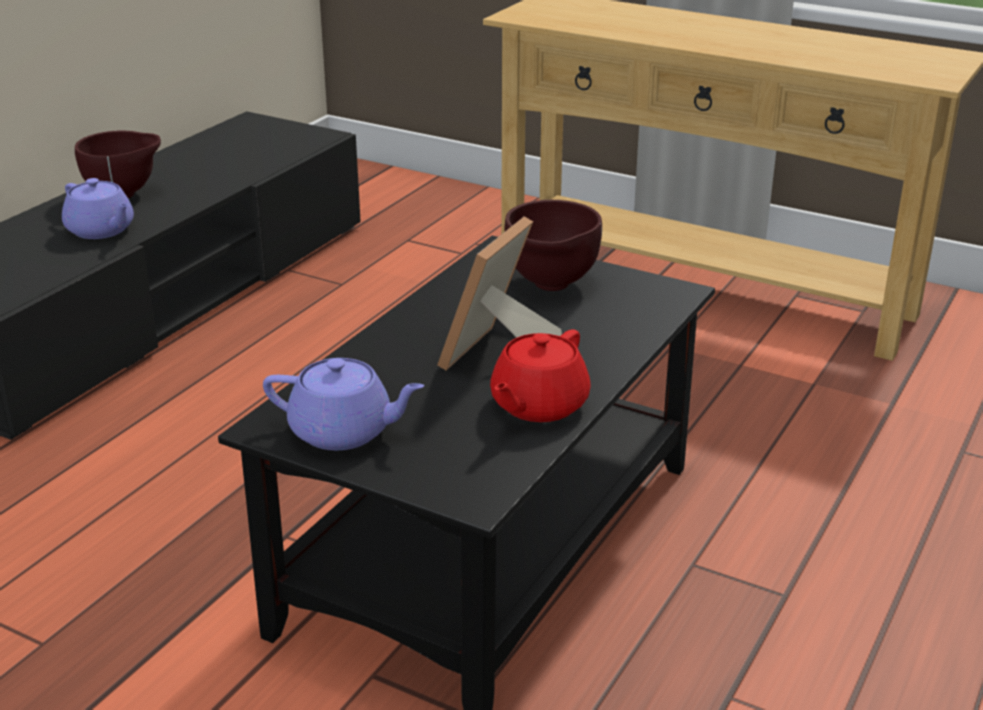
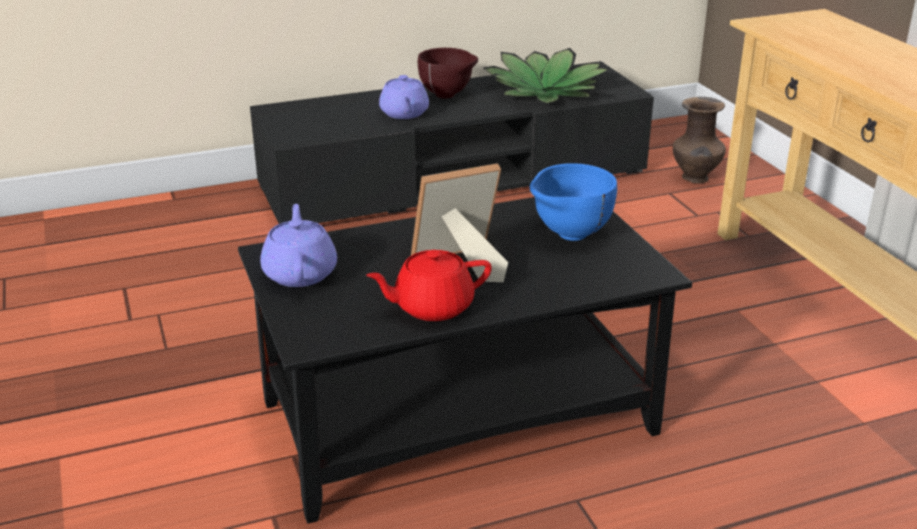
camera: 40 degrees right, 0 degrees up
(235, 159) = (546, 91): none -> potted plant
(344, 431) = (300, 272): purple teapot -> purple teapot turned 150 degrees counterclockwise
(414, 217) = (695, 178): none -> brown vase
(550, 286) = (568, 236): brown bowl -> blue bowl

